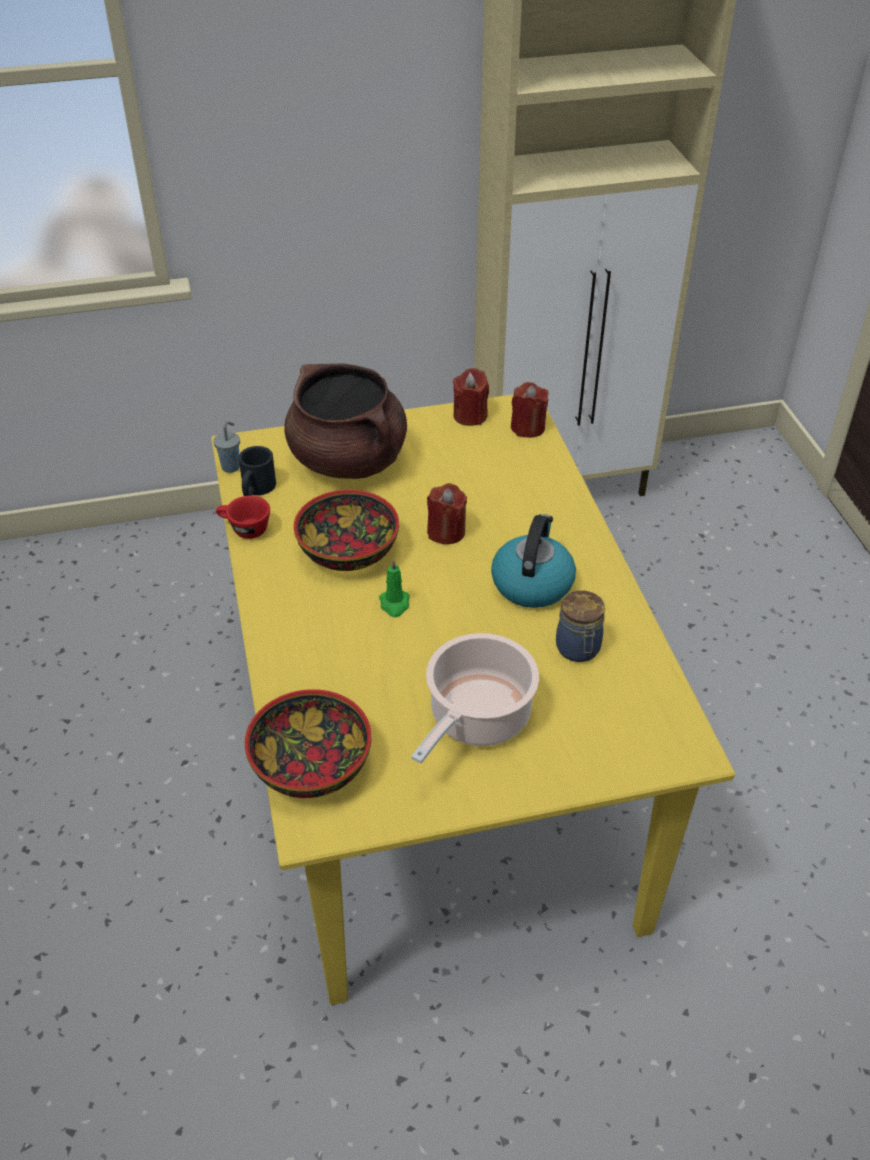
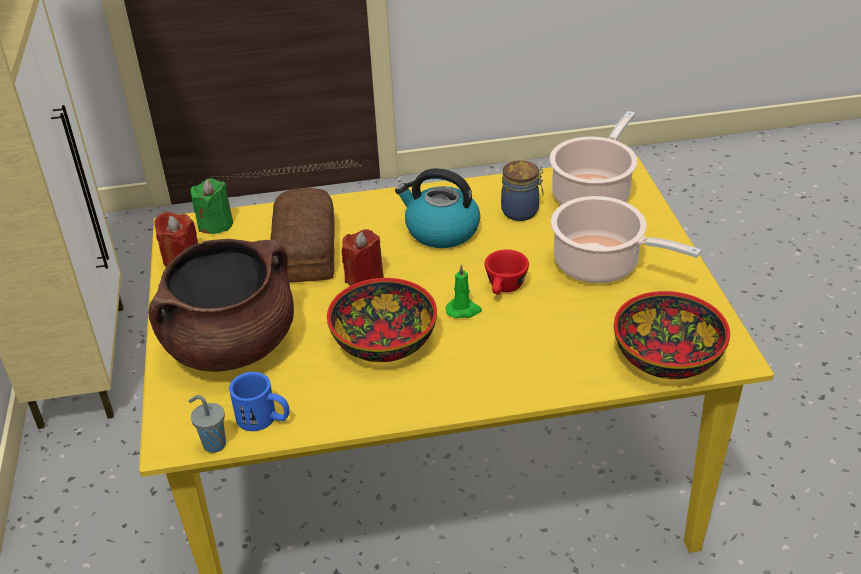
camera: 85 degrees left, 5 degrees down
(244, 529) = (335, 424): red cup -> red cup (505, 288)
(256, 489) = (264, 419): black mug -> blue mug
(491, 490) = (307, 249): none -> bread
(528, 427) = (215, 224): red candle -> green candle
(626, 718) = (593, 194): none -> cooking pot

